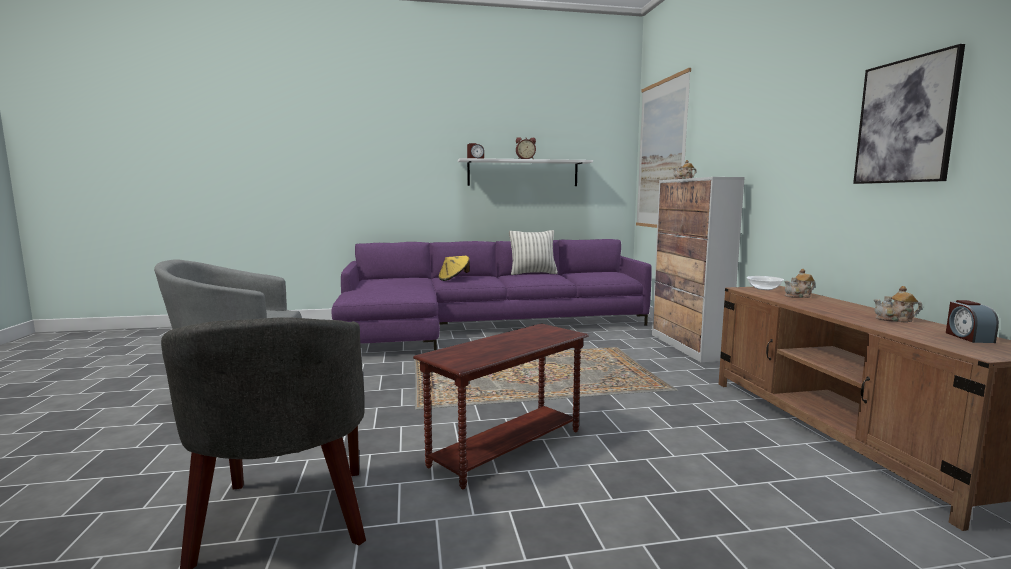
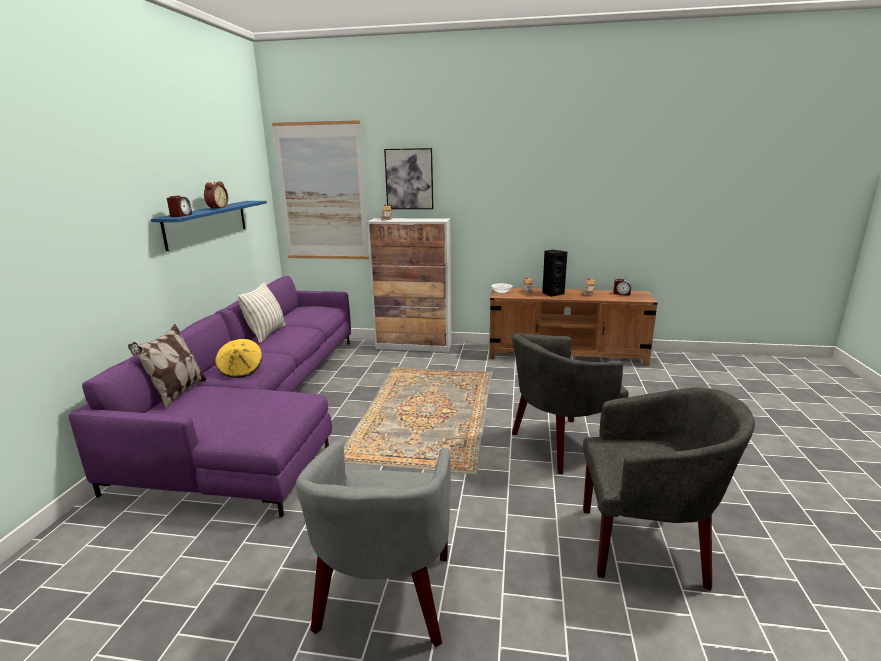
camera: 70 degrees left, 10 degrees up
(410, 277) = (177, 393): none -> pillow
(506, 448) = (559, 444): brown side table -> grey armchair
(523, 173) = (207, 223): white shelf -> blue shelf
(825, 305) = (552, 293): none -> black speaker
(905, 121) = (569, 195): picture -> picture (409, 179)

